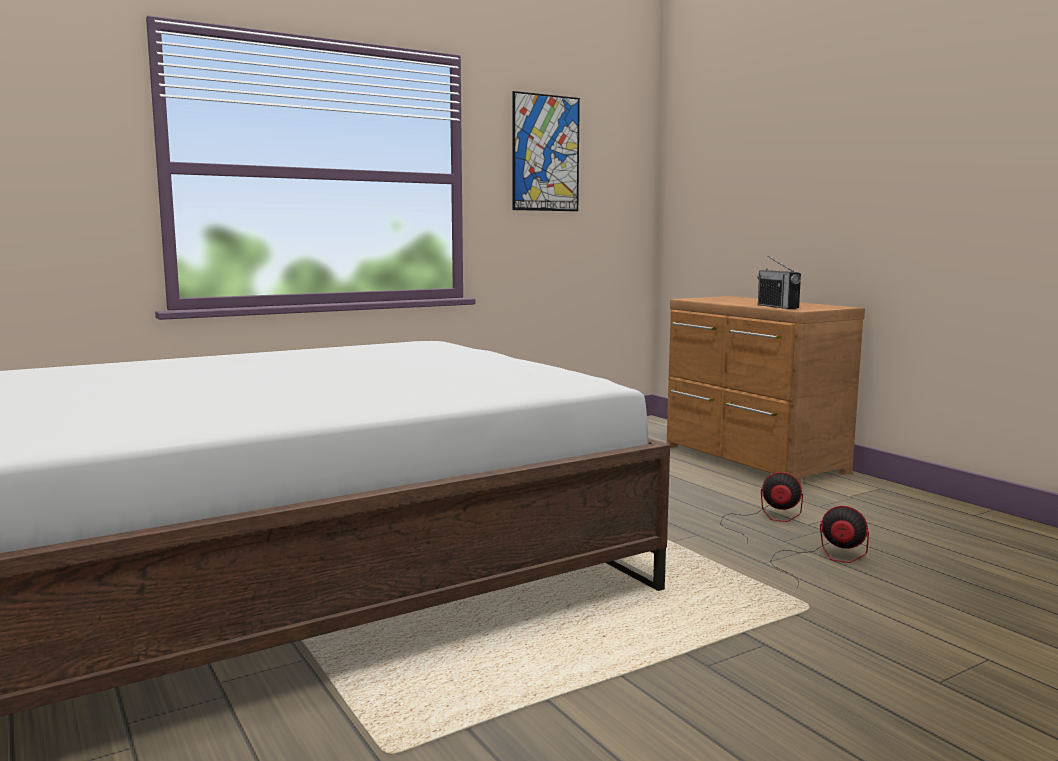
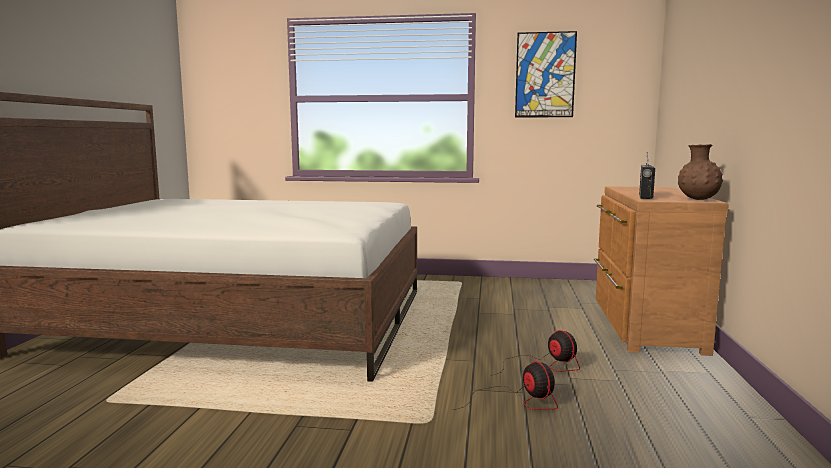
camera: 40 degrees right, 0 degrees up
(830, 306) = (698, 199): none -> brown vase

